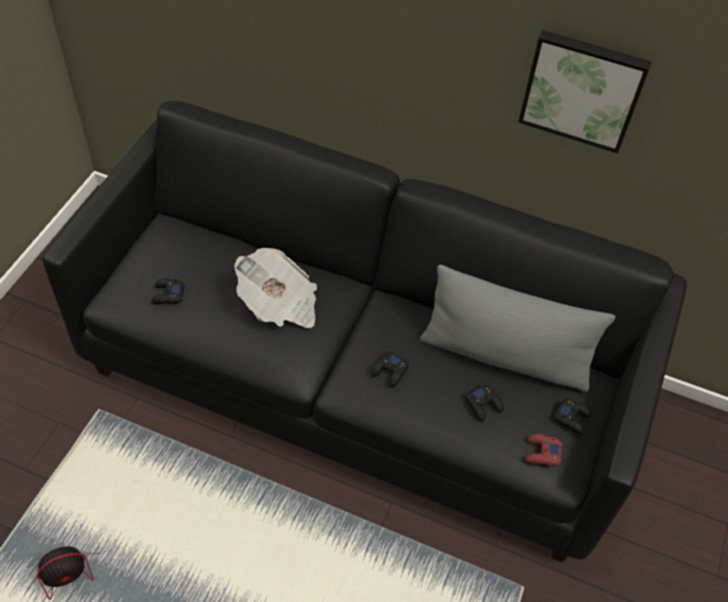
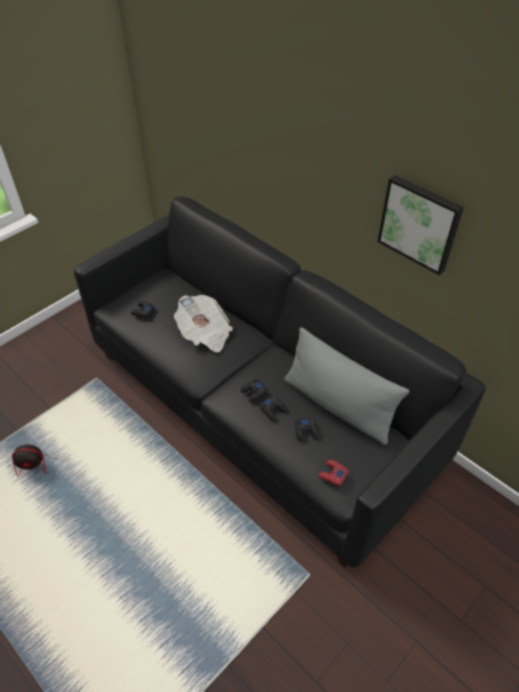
camera: 25 degrees right, 5 degrees down
(572, 418) = (366, 459): black game controller -> black game controller (272, 409)

